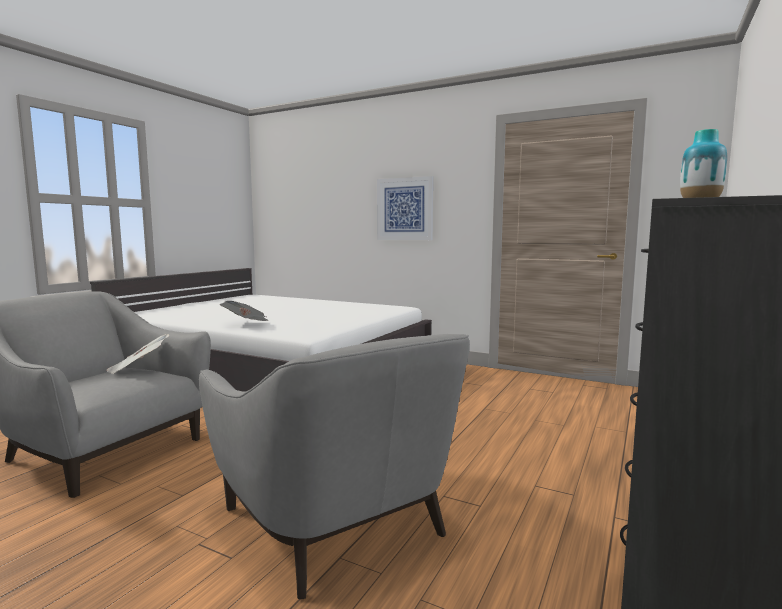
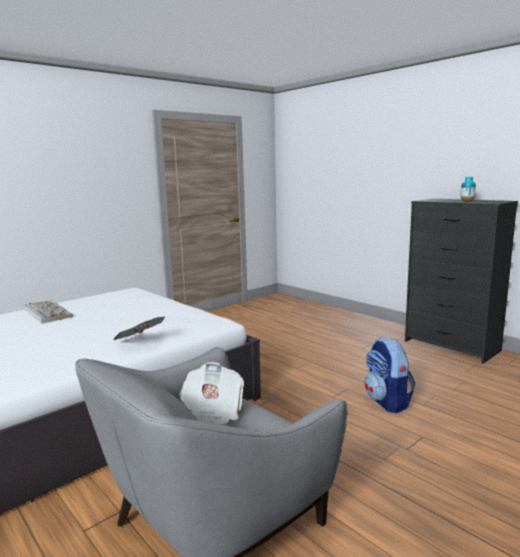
camera: 70 degrees left, 5 degrees up
(318, 303) = (47, 312): none -> keyboard
(337, 521) = (387, 402): grey armchair -> backpack
(404, 209) = (74, 193): picture -> none

